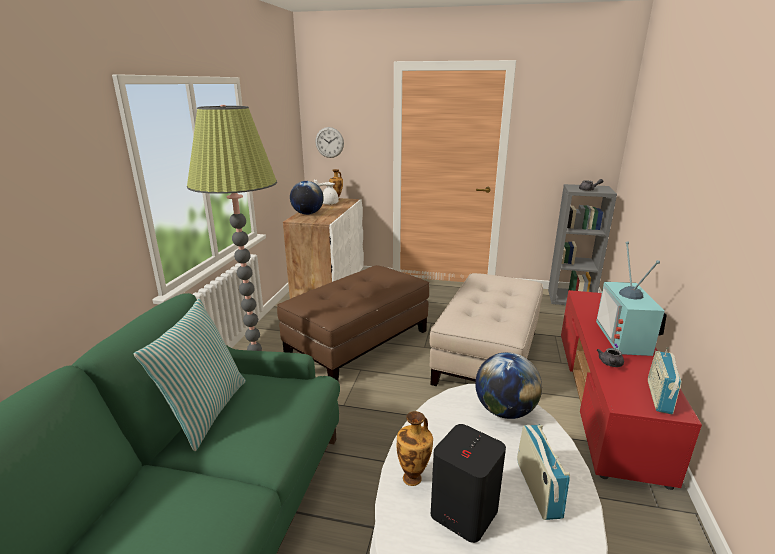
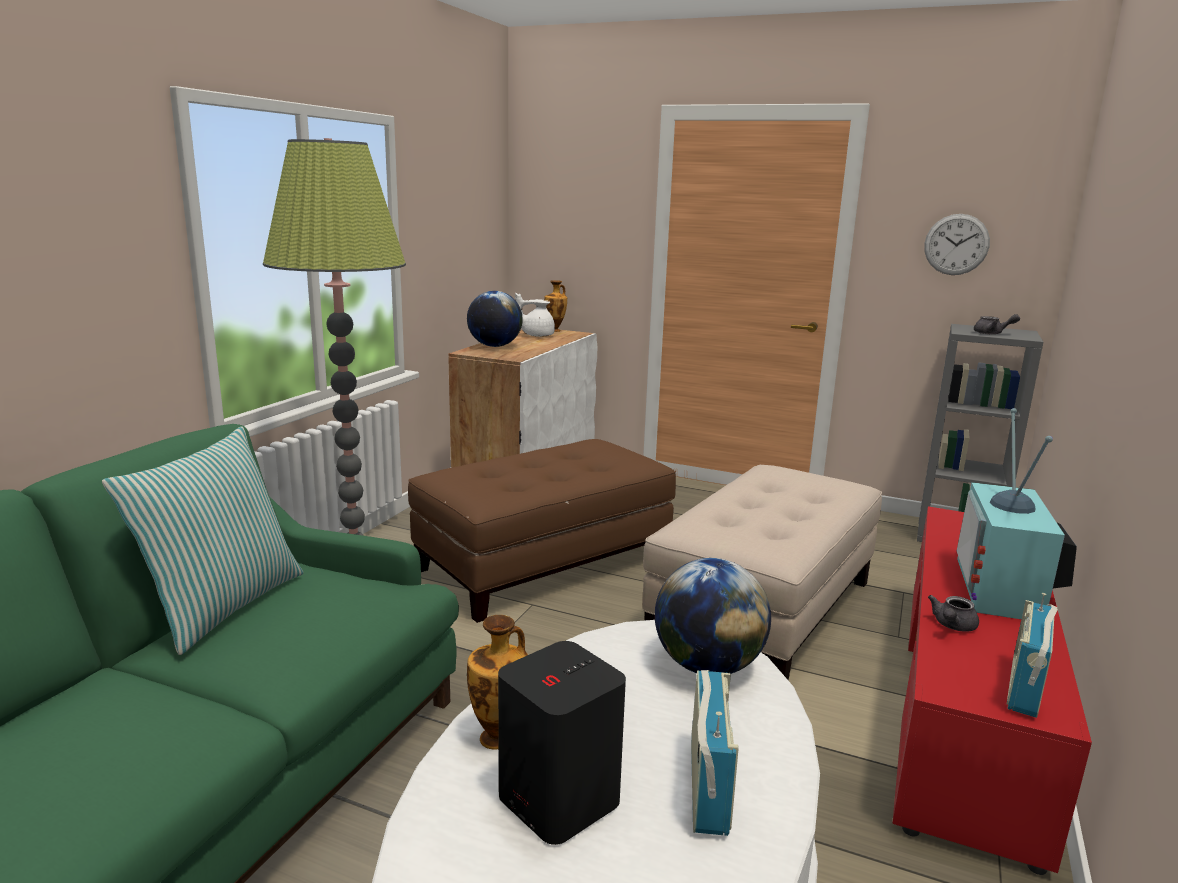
camera: 10 degrees right, 5 degrees down
(329, 142) = (551, 236): wall clock -> wall clock (956, 244)

